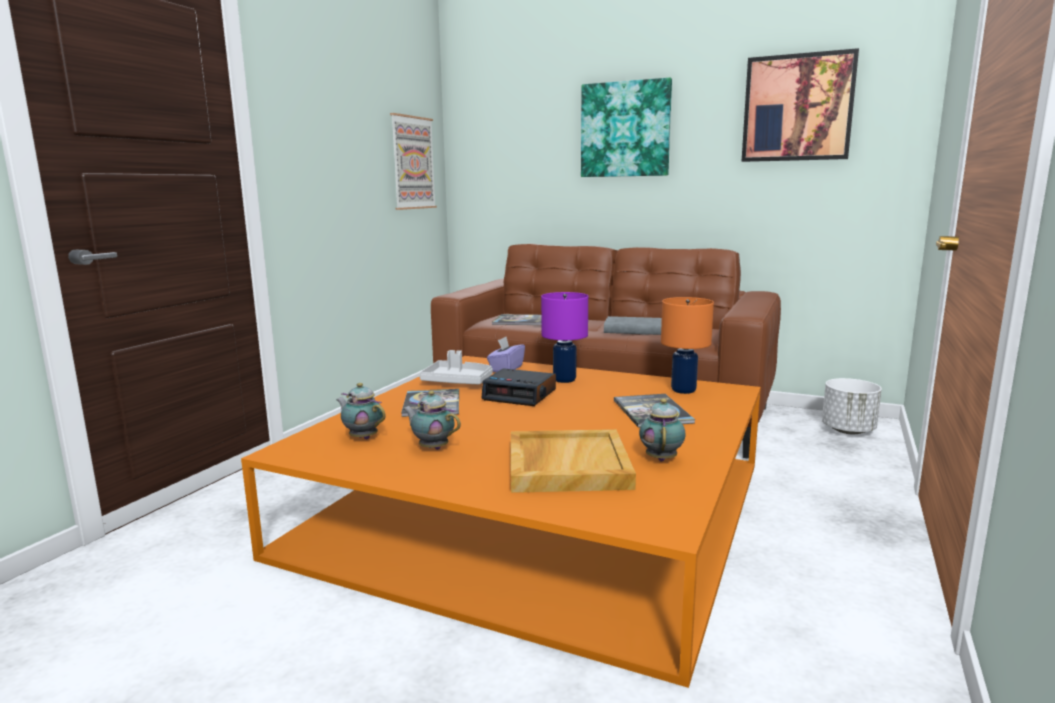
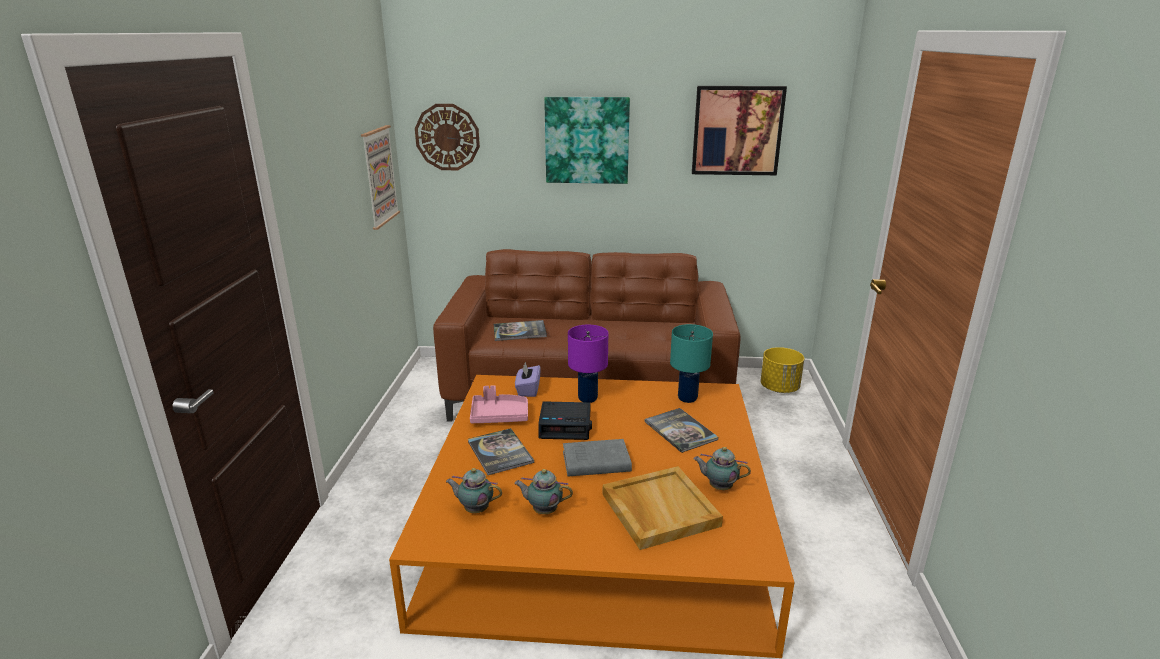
camera: 20 degrees left, 10 degrees up
(458, 382) = (499, 416): grey tray -> pink tray
(489, 134) = (447, 137): none -> wall clock
(631, 330) = (621, 335): grey book -> grey book (594, 462)
(661, 458) = (718, 487): teapot -> teapot turned 60 degrees counterclockwise
(682, 390) = (686, 398): orange table lamp -> turquoise table lamp
(848, 430) = (779, 388): white planter -> yellow planter

